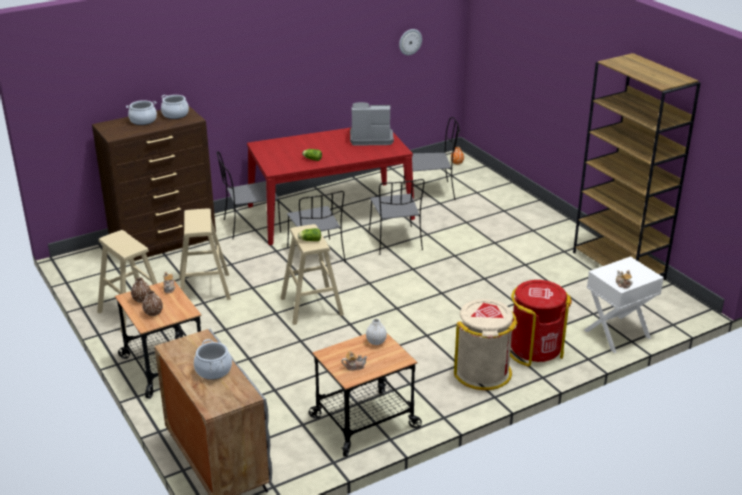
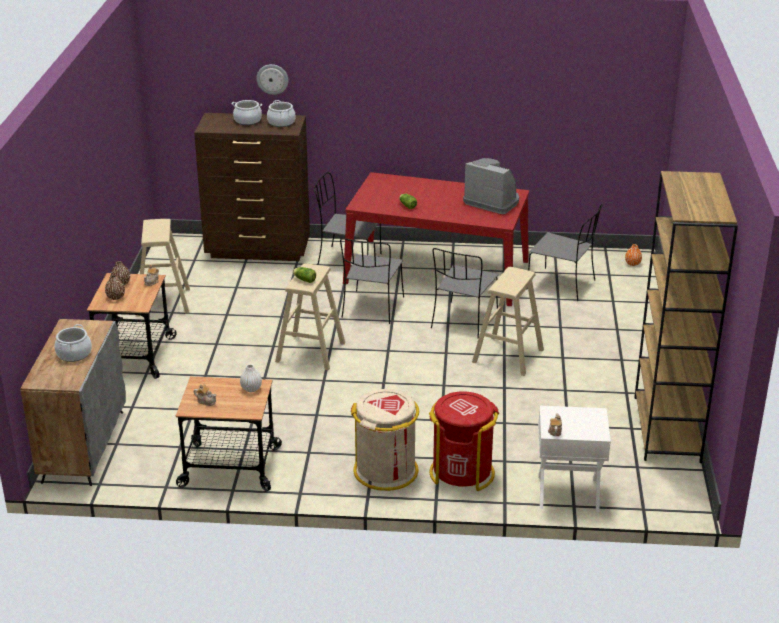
camera: 35 degrees right, 0 degrees up
(204, 288) = (242, 302): beige stool -> beige stool (508, 356)
(410, 41) = (591, 105): wall clock -> wall clock (272, 79)

